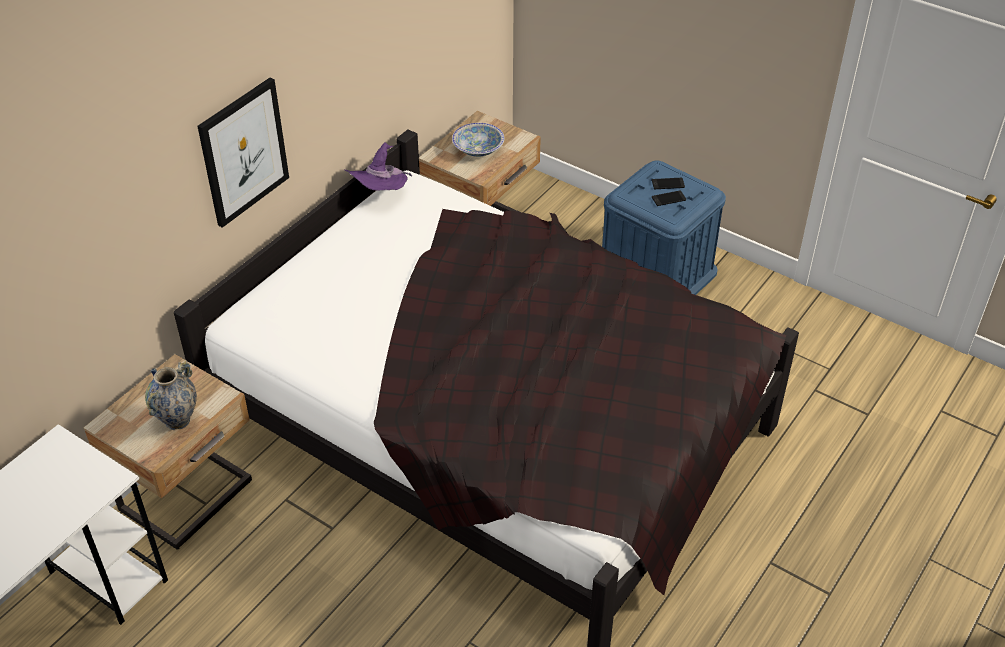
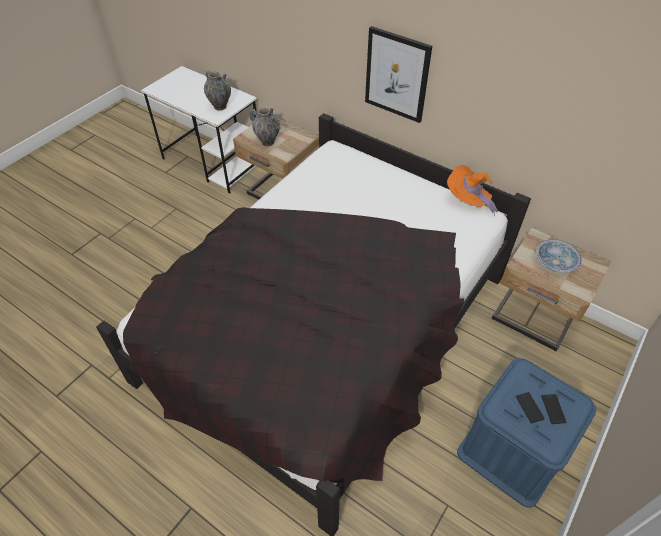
camera: 90 degrees right, 5 degrees up
(75, 477) = (220, 106): none -> vase
(380, 194) = (468, 201): purple hat -> orange hat

